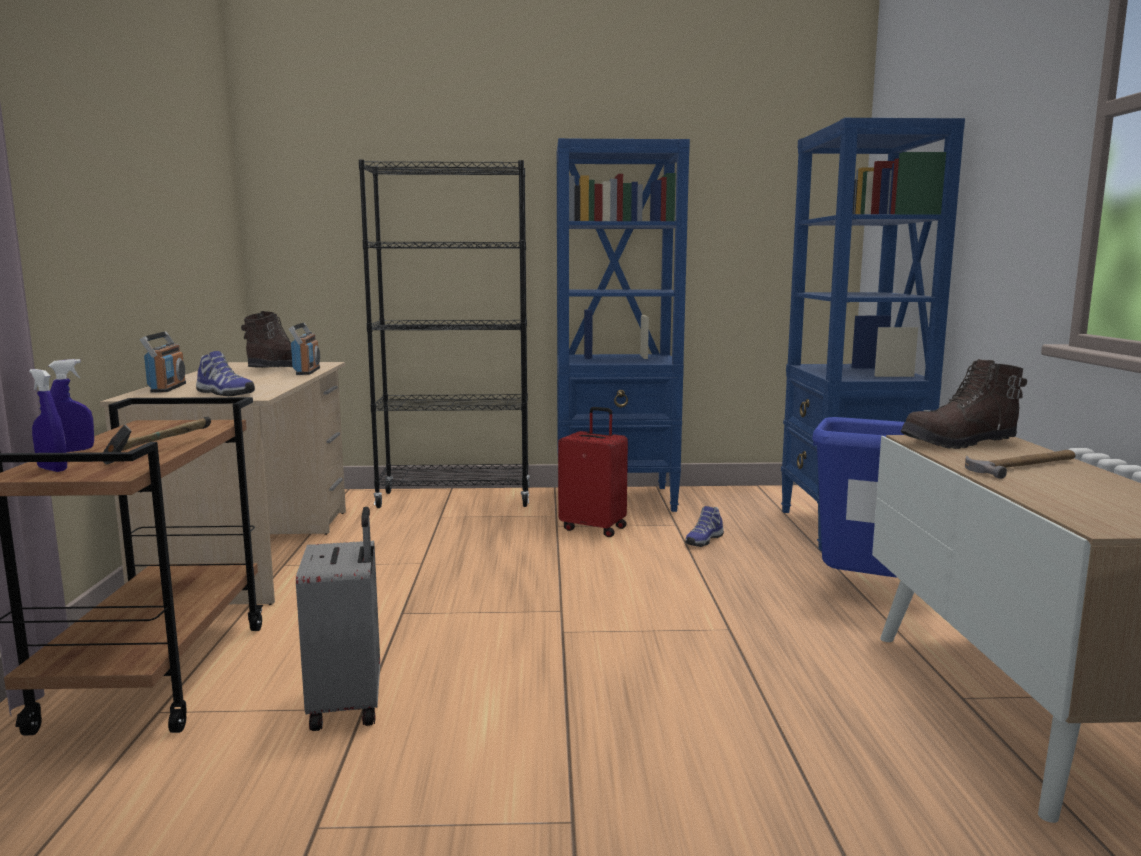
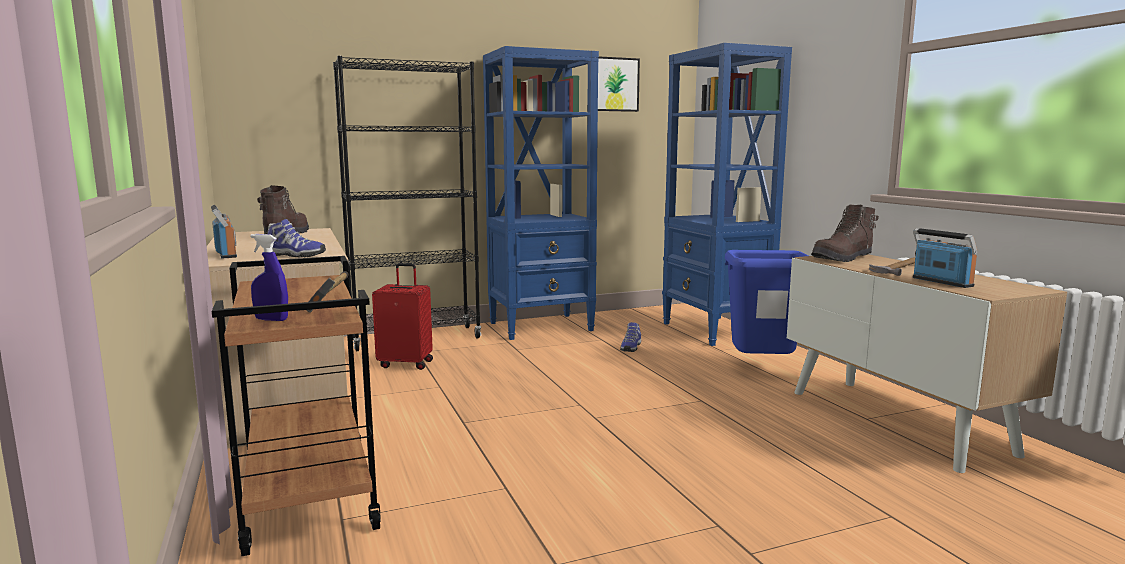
camera: 20 degrees left, 0 degrees up
(73, 450) = (250, 306): blue spray bottle -> none
(307, 371) = (319, 236): radio -> radio (941, 282)
(349, 704) = (492, 487): grey suitcase -> none
(594, 528) = (546, 348): red suitcase -> red suitcase (406, 364)
(738, 183) = (613, 84): none -> picture

